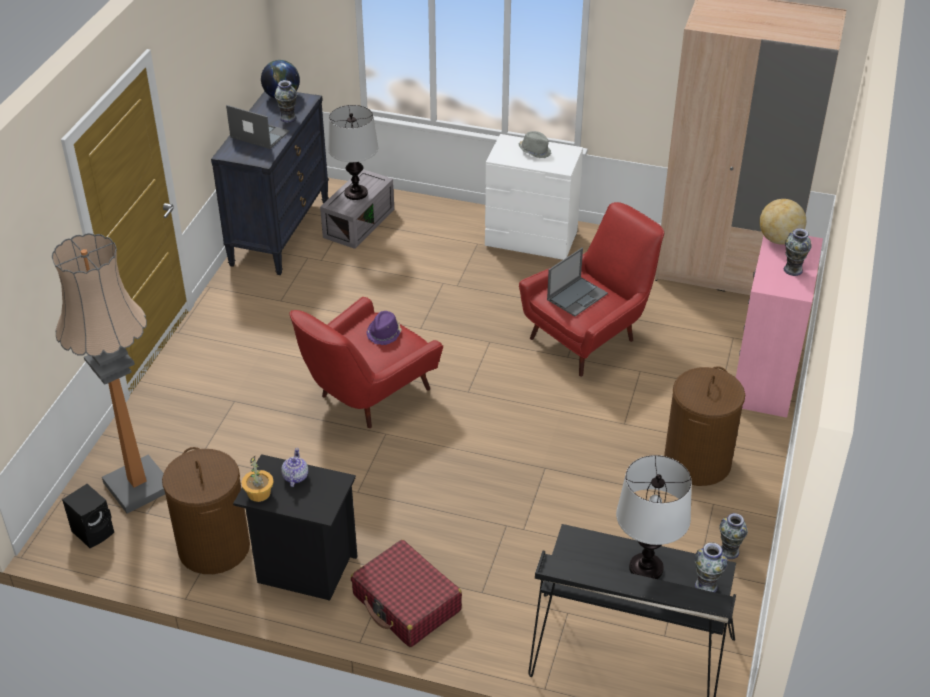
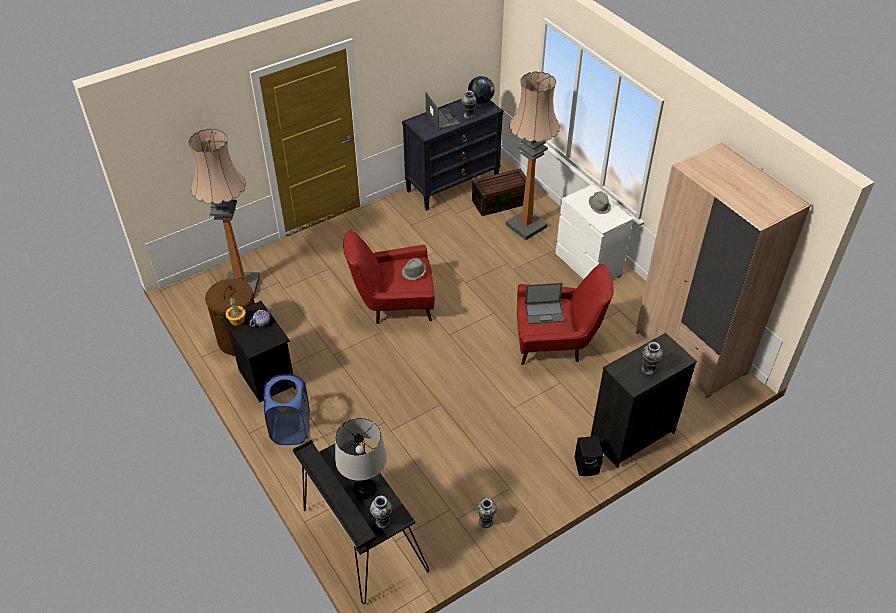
camera: 40 degrees right, 5 degrees up
(94, 531) = (200, 297): black speaker -> black speaker (587, 465)
(355, 193) = (500, 182): table lamp -> none
(358, 222) = (501, 201): grey storage box -> brown storage box
(384, 333) = (414, 272): purple hat -> grey hat
(406, 603) = (291, 429): red suitcase -> blue laundry basket
(418, 234) = (526, 226): none -> floor lamp
(697, 462) = (529, 458): brown laundry basket -> none
(764, 379) = (632, 435): pink dresser -> black dresser
(779, 240) = (665, 345): globe -> none

